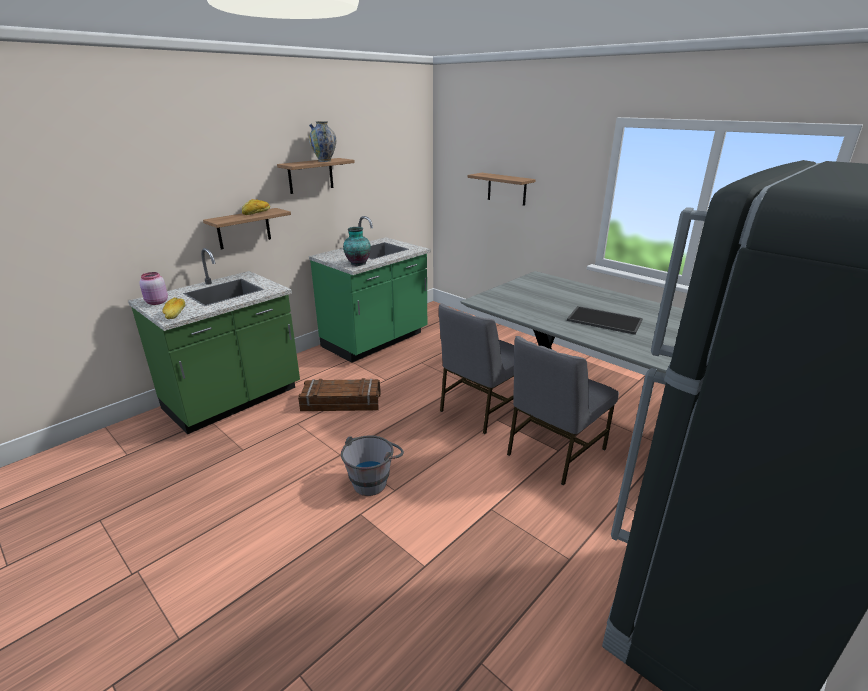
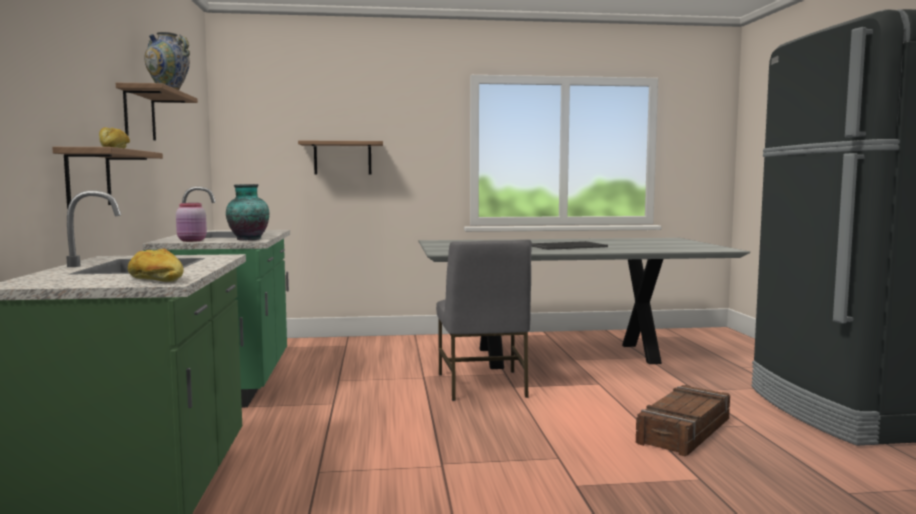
camera: 50 degrees left, 20 degrees down
(156, 302) = (57, 282): pink jar -> pink jar (192, 240)
(341, 403) = (329, 436): crate -> crate (685, 431)
(374, 480) = (523, 462): grey bucket -> none
(554, 451) = (598, 385): grey chair -> none

